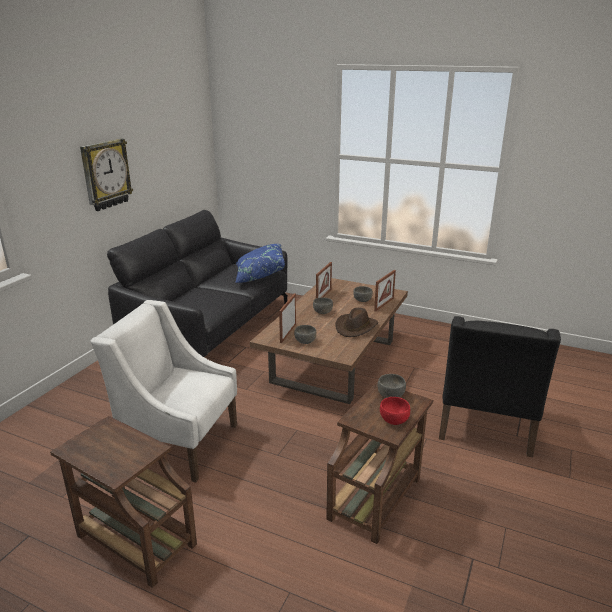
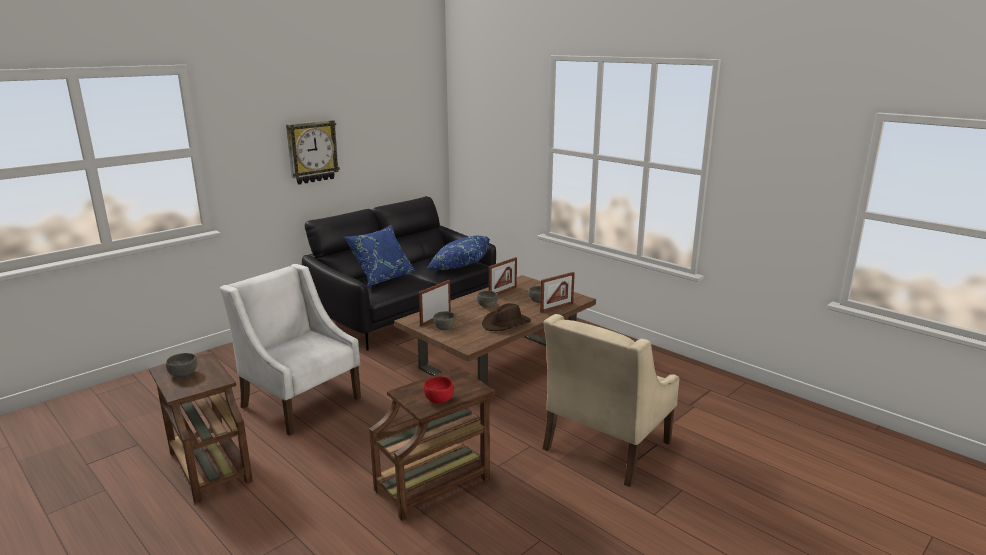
camera: 20 degrees right, 5 degrees down
(197, 298) = (382, 278): none -> blue pillow
(391, 395) = (459, 379): grey bowl -> grey bowl (184, 374)
(485, 424) = (605, 446): black armchair -> beige armchair

